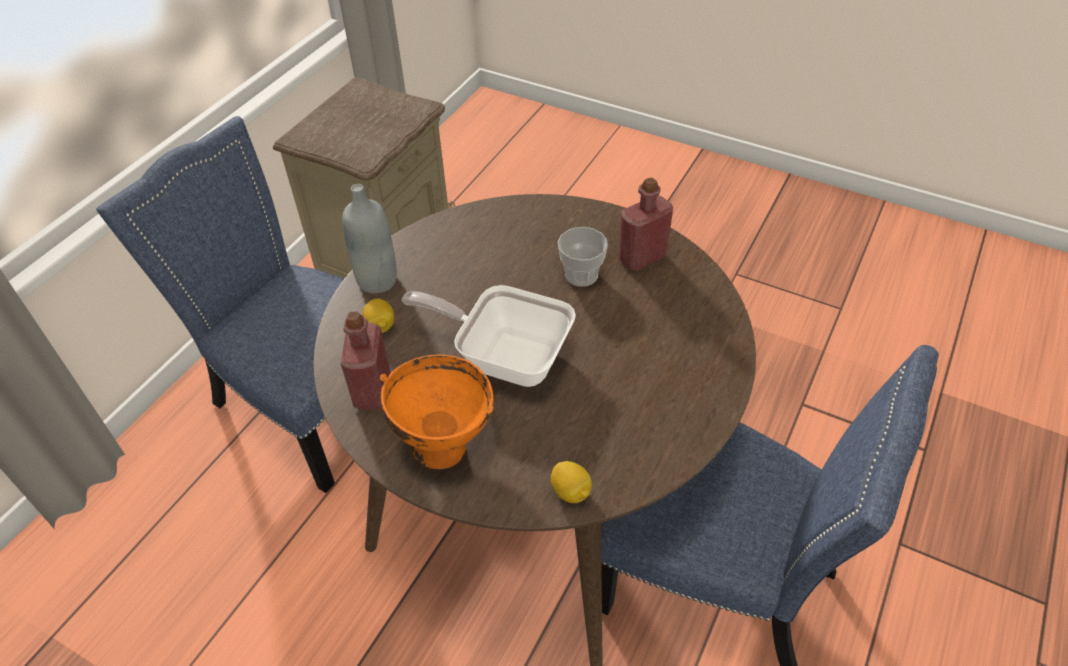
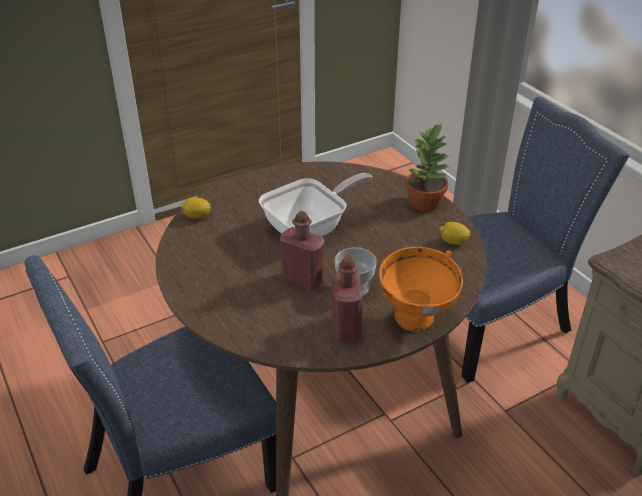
camera: 120 degrees right, 10 degrees down
(372, 391) = (332, 178): red bottle -> red bottle (302, 280)
(377, 280) = (425, 203): grey bottle -> potted plant
(380, 326) = (381, 193): lemon -> lemon (453, 242)
(443, 445) = (271, 189): orange bowl -> orange bowl (416, 321)

